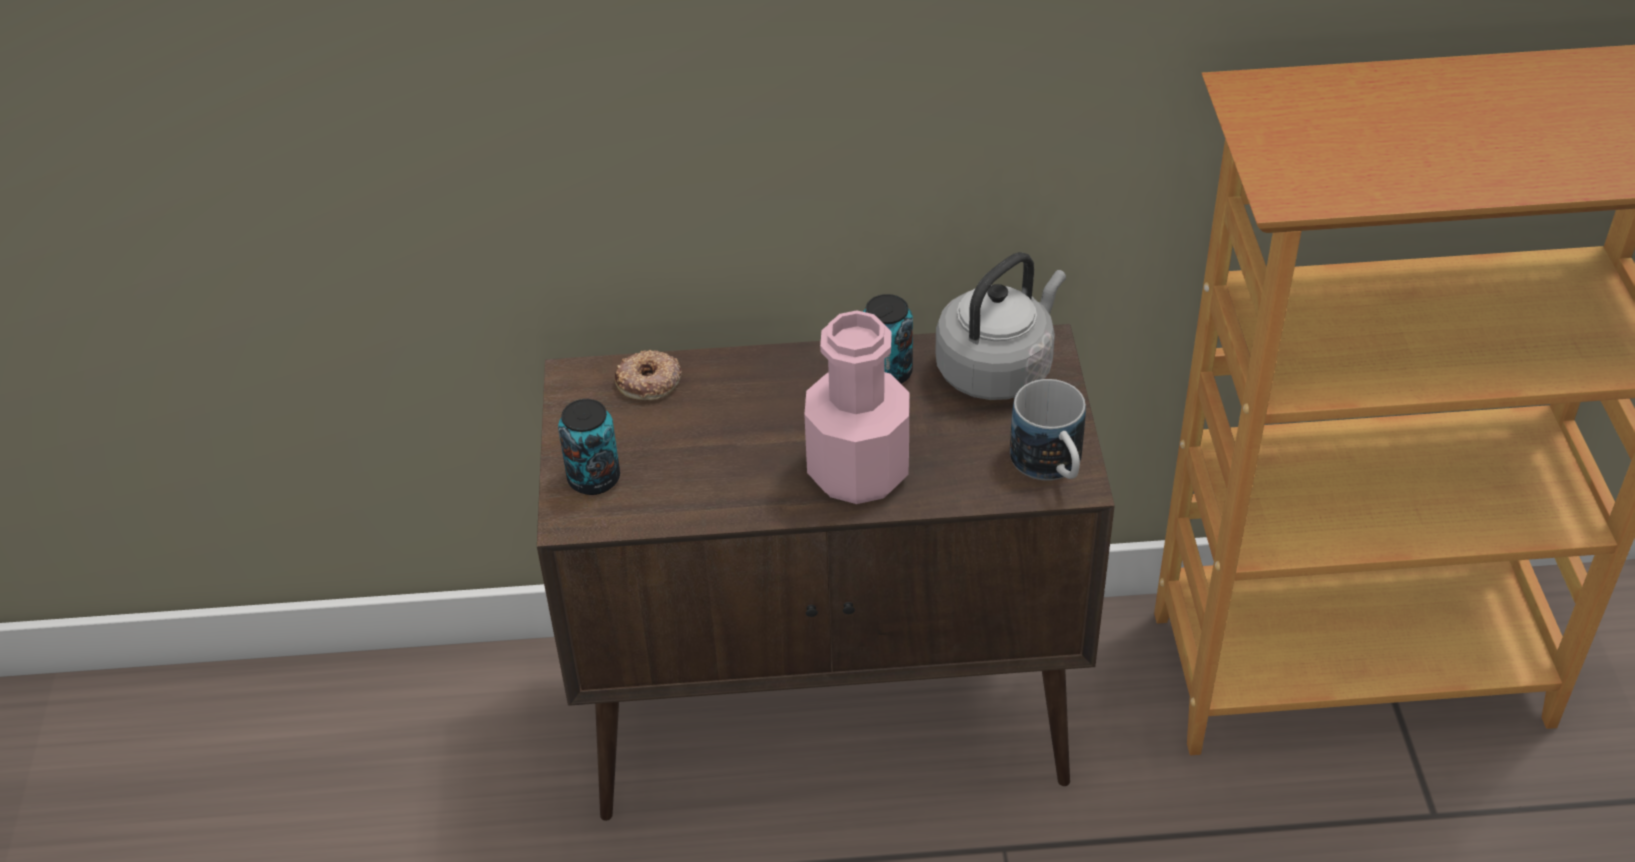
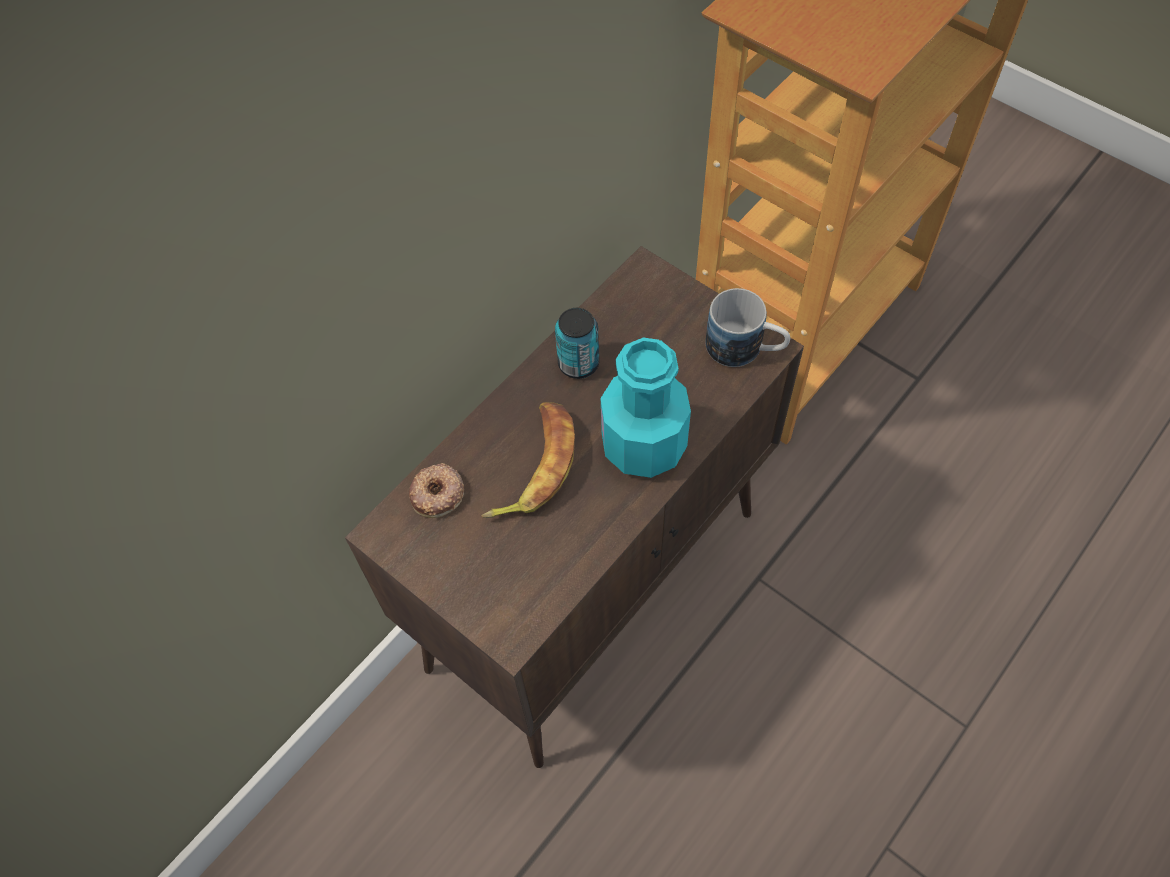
camera: 45 degrees left, 15 degrees up
(594, 478) = (490, 594): can -> none
(748, 418) = (534, 466): none -> banana
(858, 471) = (644, 445): pink bottle -> turquoise bottle
(998, 368) = (638, 308): grey kettle -> none

